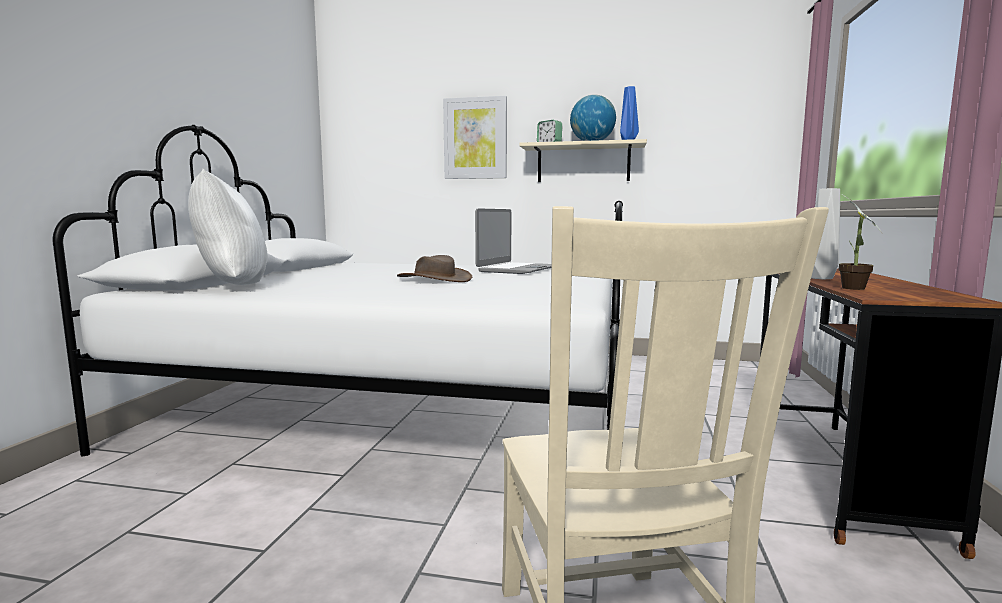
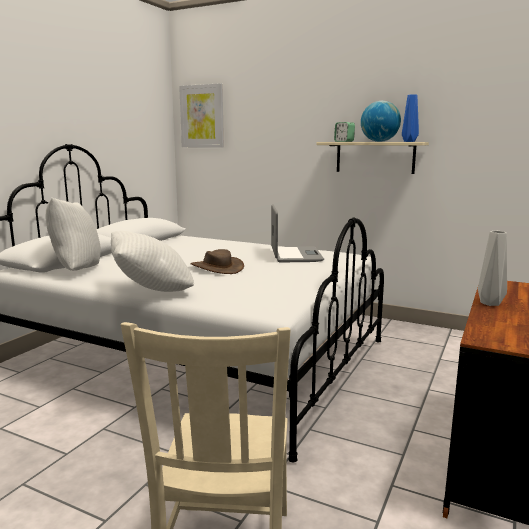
camera: 15 degrees right, 5 degrees up
(371, 296) = (151, 290): none -> white pillow
(475, 138) = (287, 133): picture -> picture (202, 116)
(517, 269) = (295, 255): laptop -> laptop turned 45 degrees counterclockwise
(852, 288) = (483, 324): potted plant -> none

